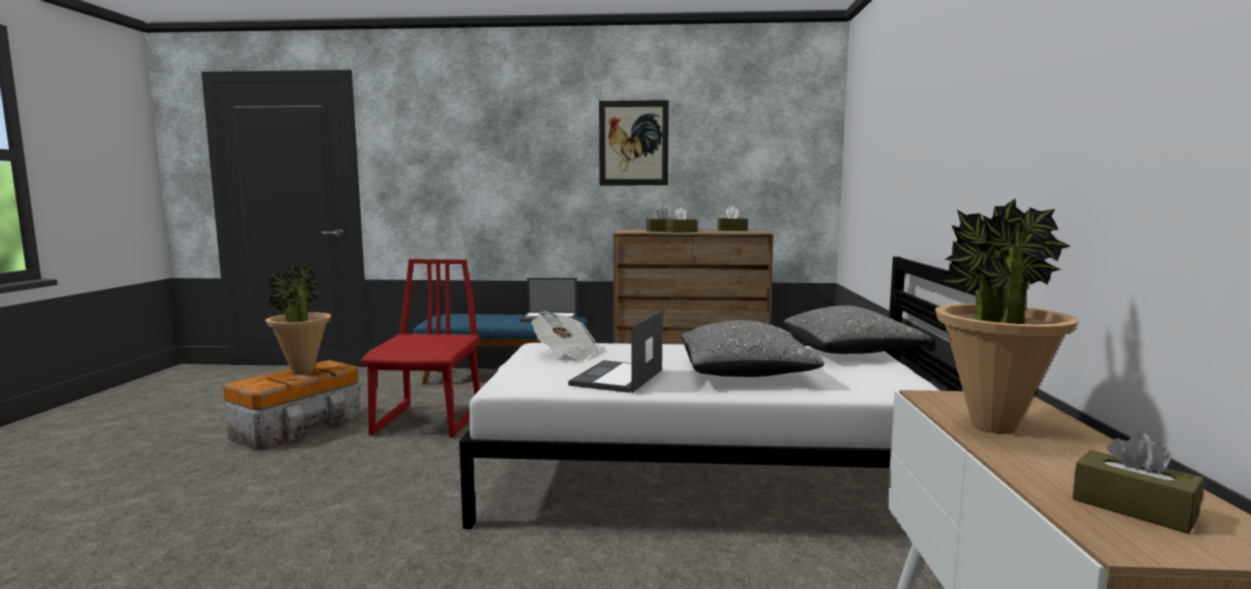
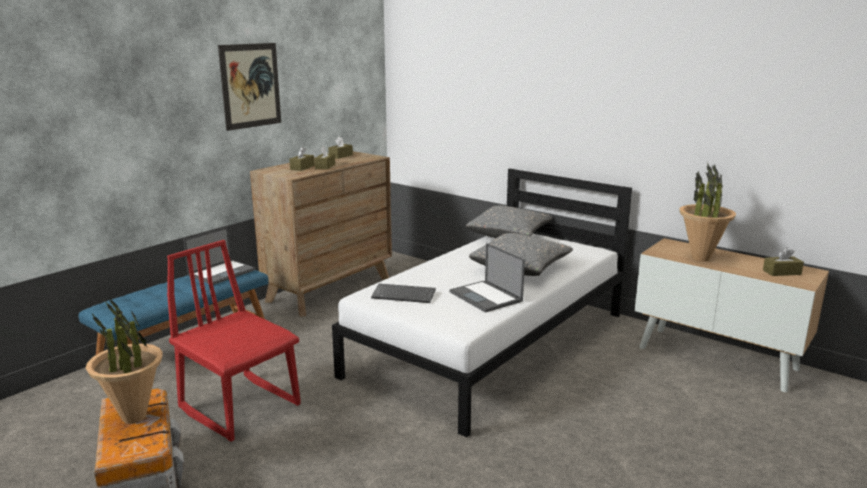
camera: 55 degrees left, 10 degrees up
(565, 353) = (404, 294): newspaper -> keyboard

